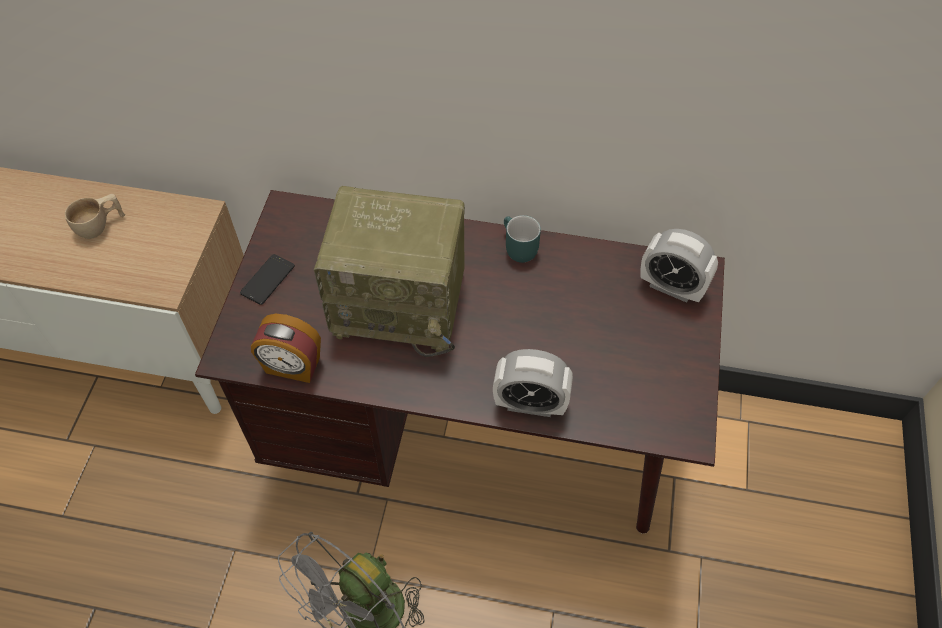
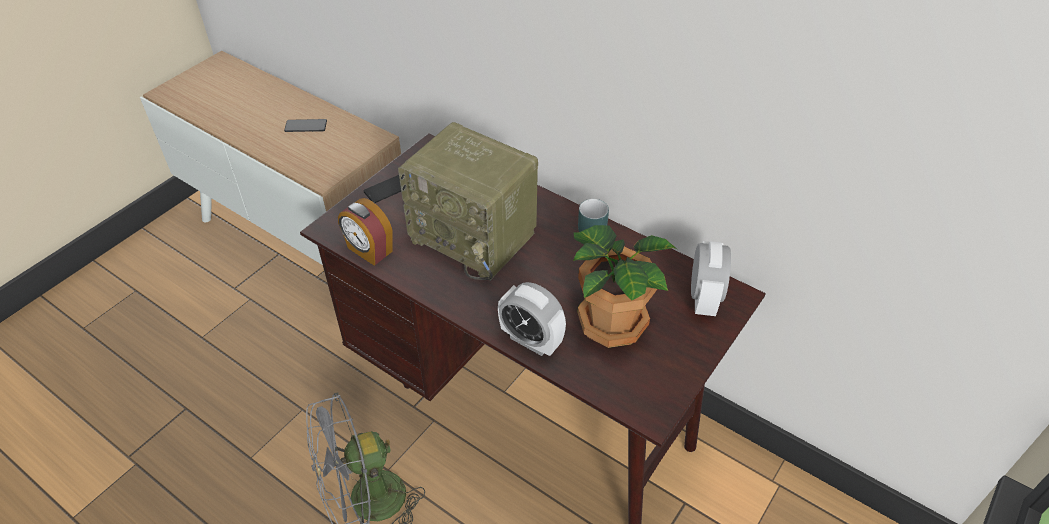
camera: 25 degrees right, 10 degrees down
(100, 226) = (306, 126): beige cup -> phone
(598, 348) = (612, 321): none -> potted plant
(671, 287) = (703, 299): alarm clock -> alarm clock turned 135 degrees counterclockwise

